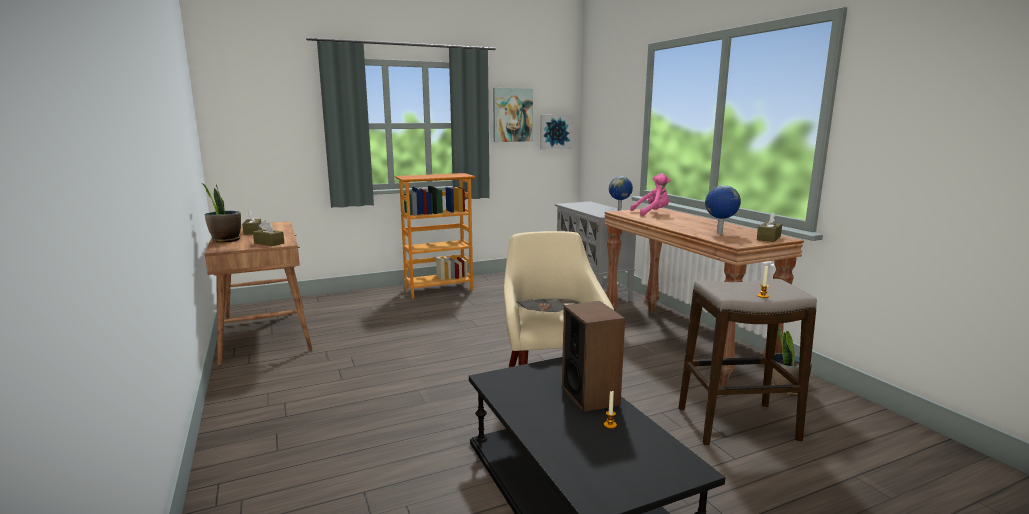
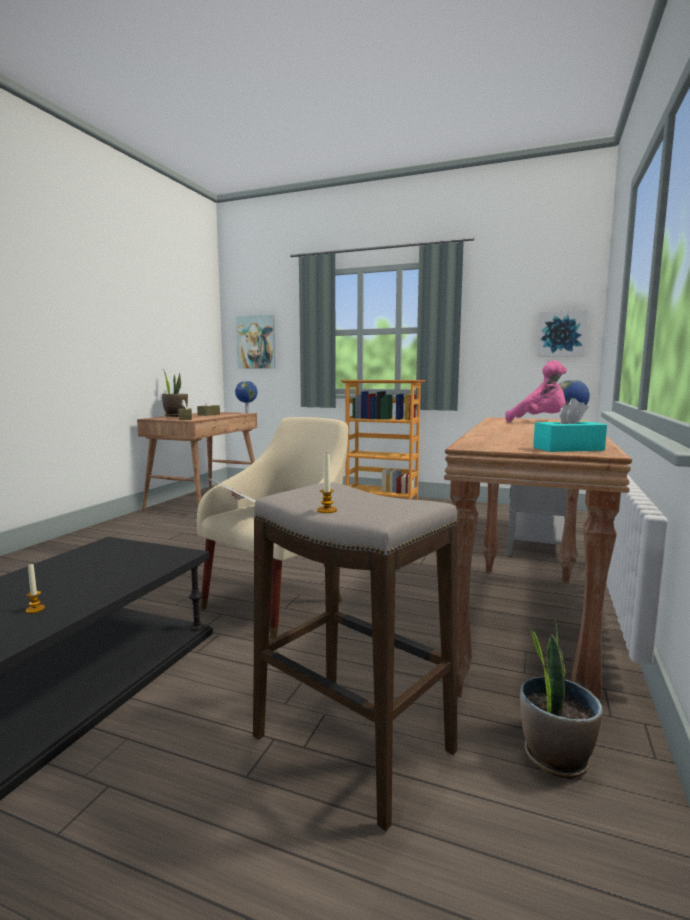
camera: 45 degrees right, 5 degrees down
(512, 115) = (500, 315): picture -> picture (256, 342)
(590, 396) = (108, 583): speaker -> none
(719, 233) = (514, 438): globe -> globe (246, 413)
(768, 238) = (568, 449): brown tissue box -> turquoise tissue box

